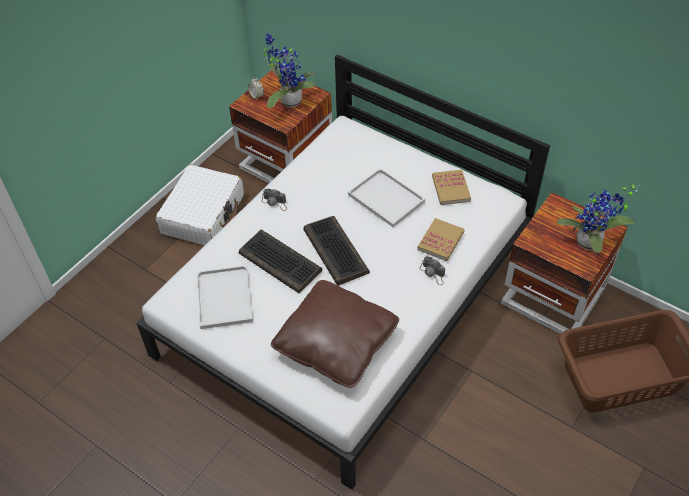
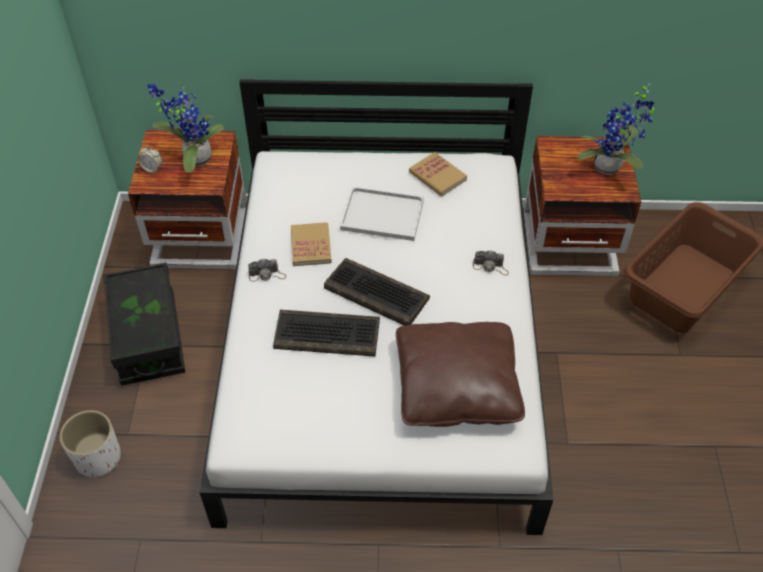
camera: 35 degrees left, 0 degrees up
(118, 274) = (98, 458): none -> white planter
(203, 214) = (149, 338): white suitcase -> black storage box
(223, 296) = (296, 403): white tray -> none
(440, 241) = (472, 231): book -> book (311, 246)

